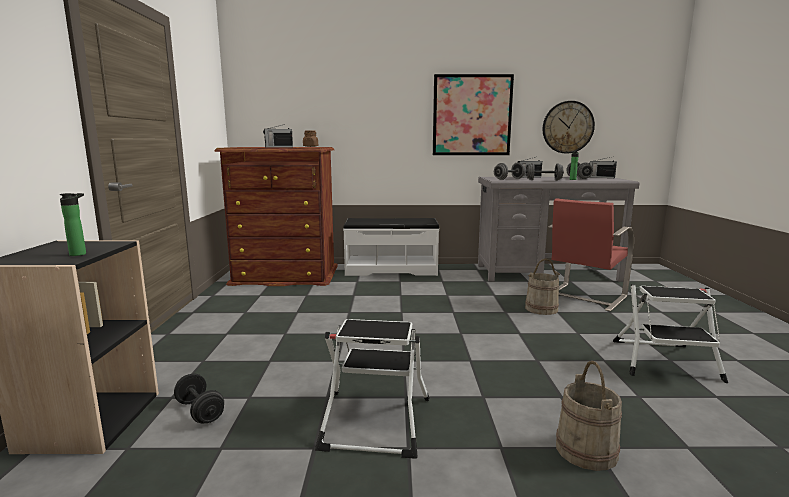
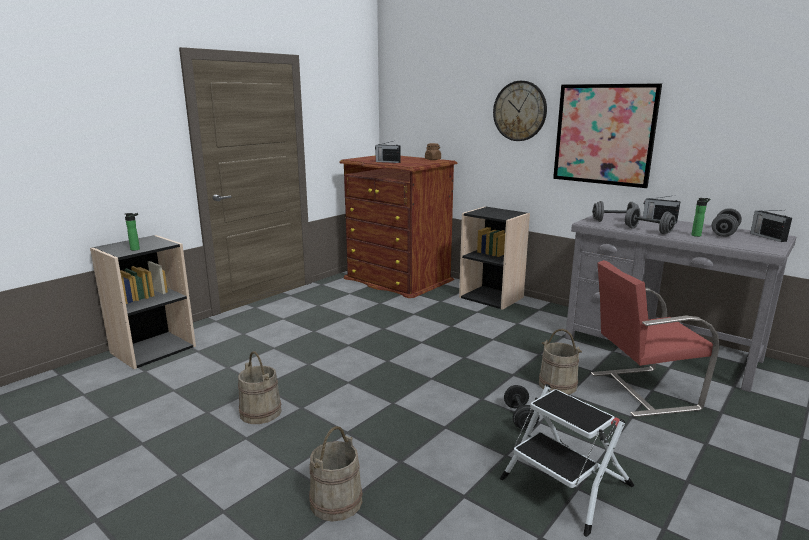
camera: 40 degrees right, 5 degrees up
(200, 411) = (196, 365): black dumbbell -> black dumbbell (520, 417)
(374, 419) = (260, 412): step ladder -> beige bucket
(391, 269) = (492, 297): white bench -> black bookcase
(567, 127) = (739, 157): wall clock -> wall clock (519, 111)

